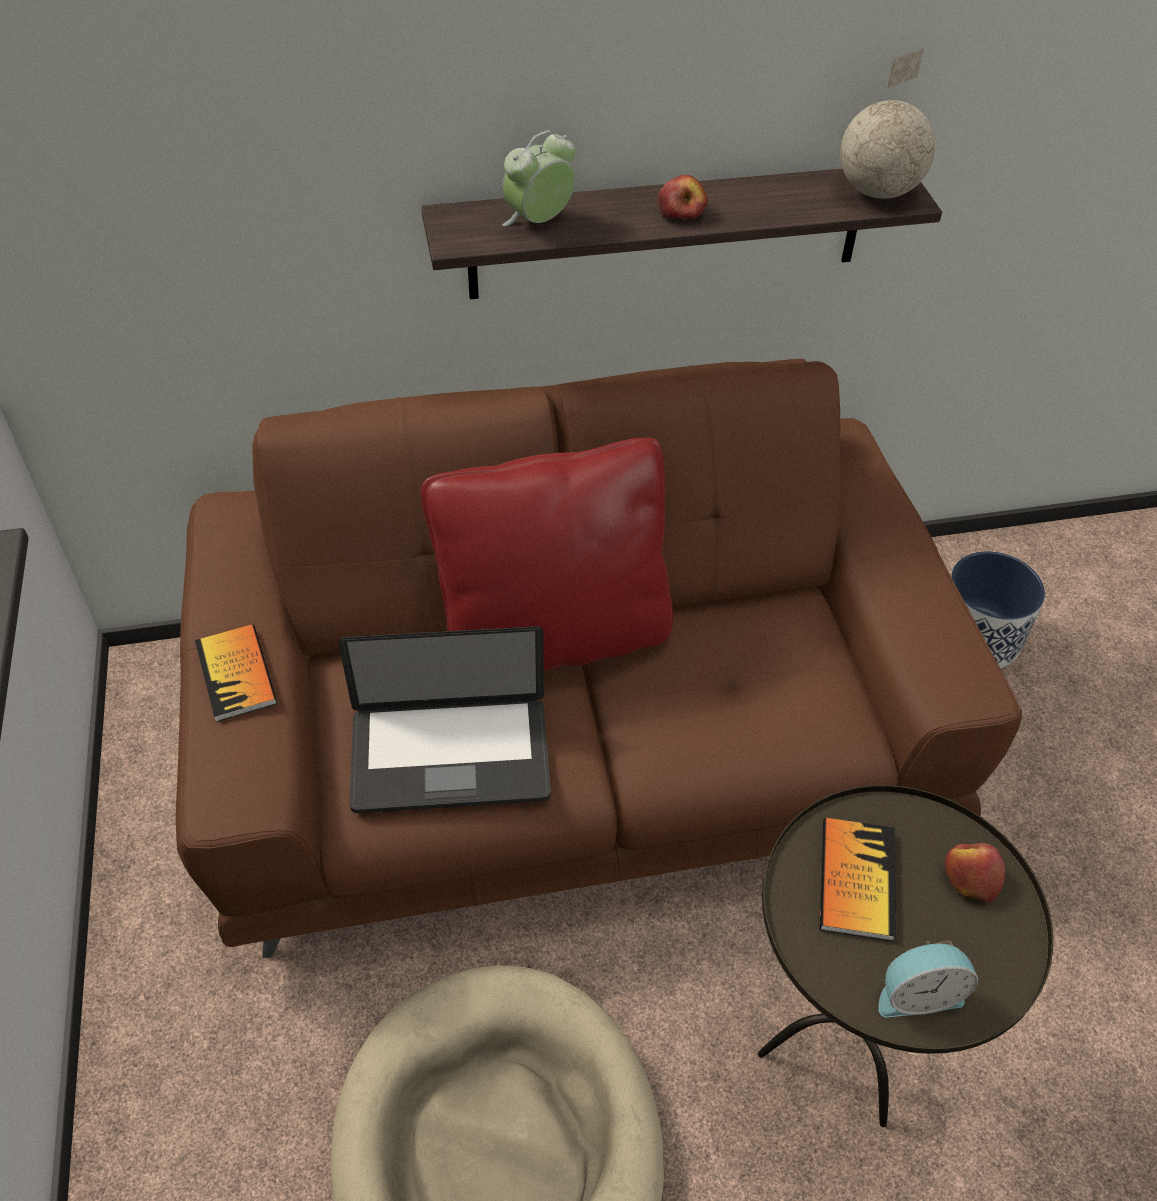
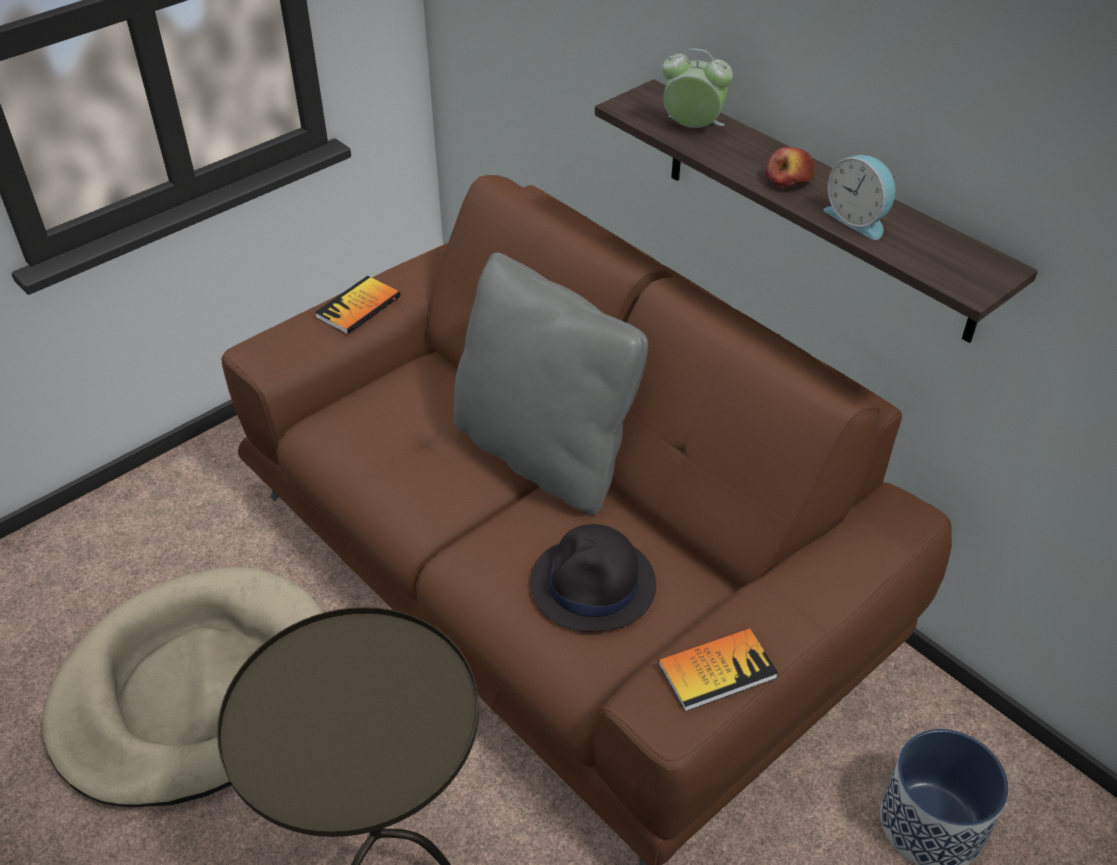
camera: 60 degrees right, 5 degrees down
(450, 757) = (392, 449): laptop -> none
(554, 637) = (544, 453): red pillow -> grey pillow
(751, 681) = (593, 585): none -> black hat
(856, 880) = (362, 673): book -> book (717, 670)
(879, 192) = (960, 267): globe -> none
(917, 993) = (276, 748): alarm clock -> alarm clock (858, 219)
(970, 877) = (410, 750): apple -> none

